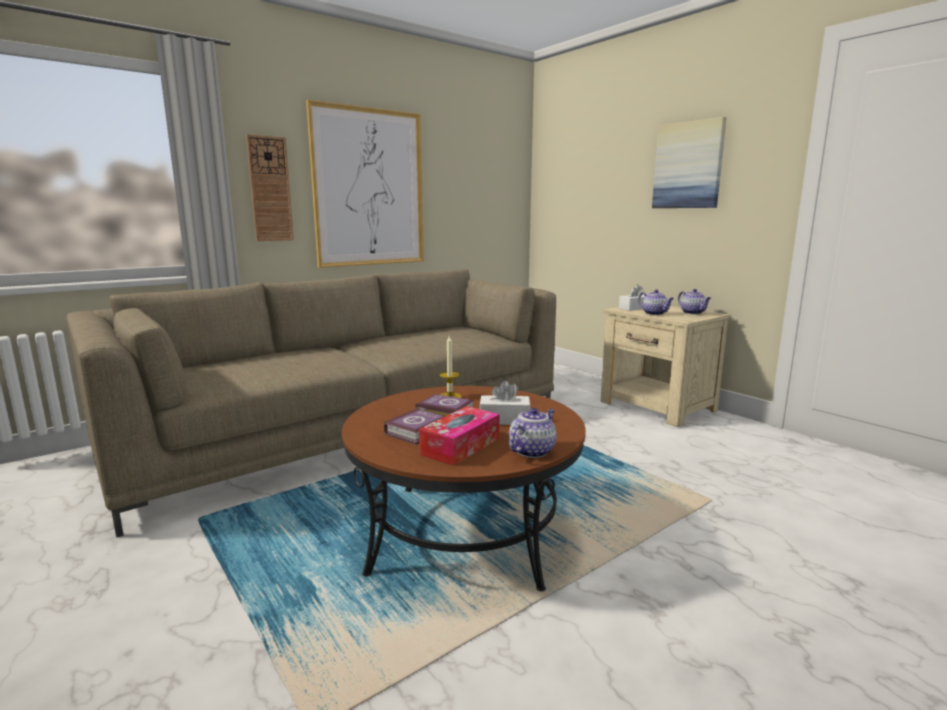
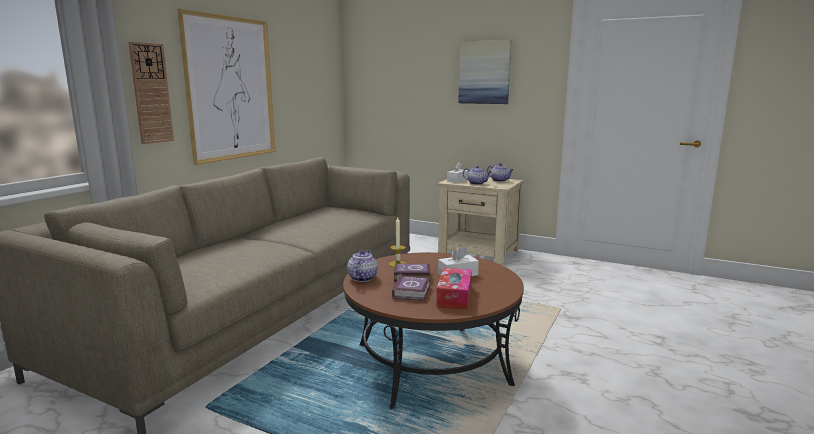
camera: 25 degrees left, 0 degrees up
(532, 451) = (501, 291): teapot -> teapot (362, 278)

